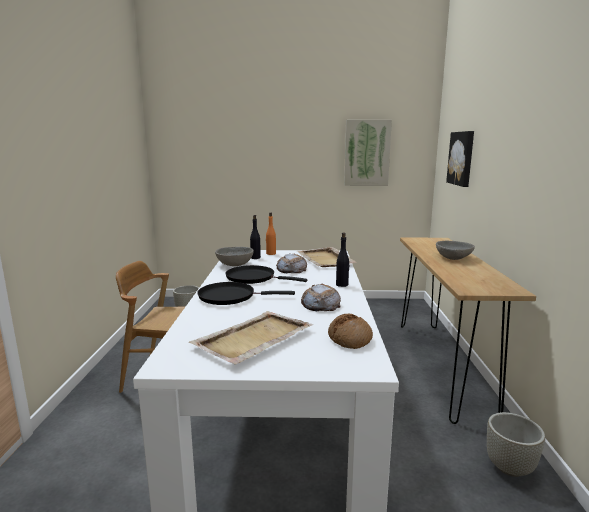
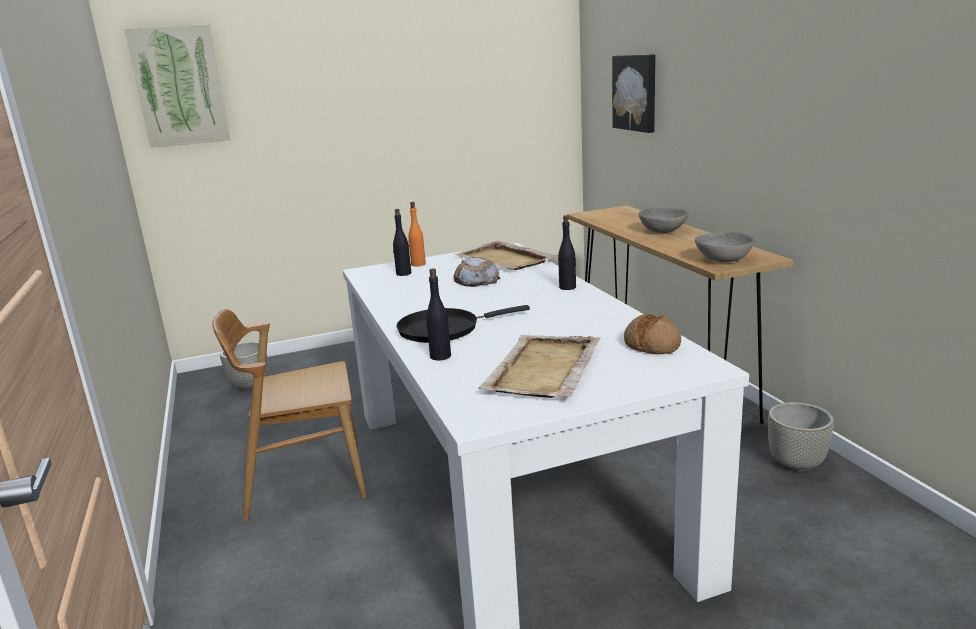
camera: 20 degrees left, 5 degrees up
(205, 314) = (440, 356): none -> black bottle
(235, 264) = (388, 288): grey bowl -> grey bowl (723, 260)
(254, 278) = (441, 300): black frying pan -> none
(320, 304) = (570, 315): bread -> none
(367, 153) = (486, 93): picture -> picture (180, 86)

